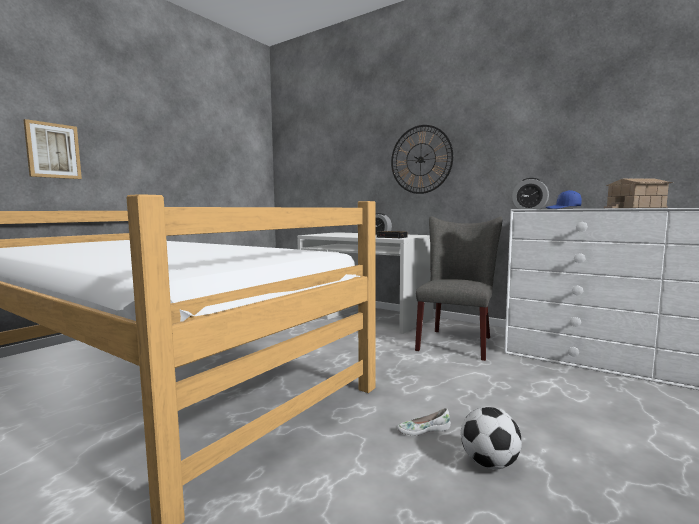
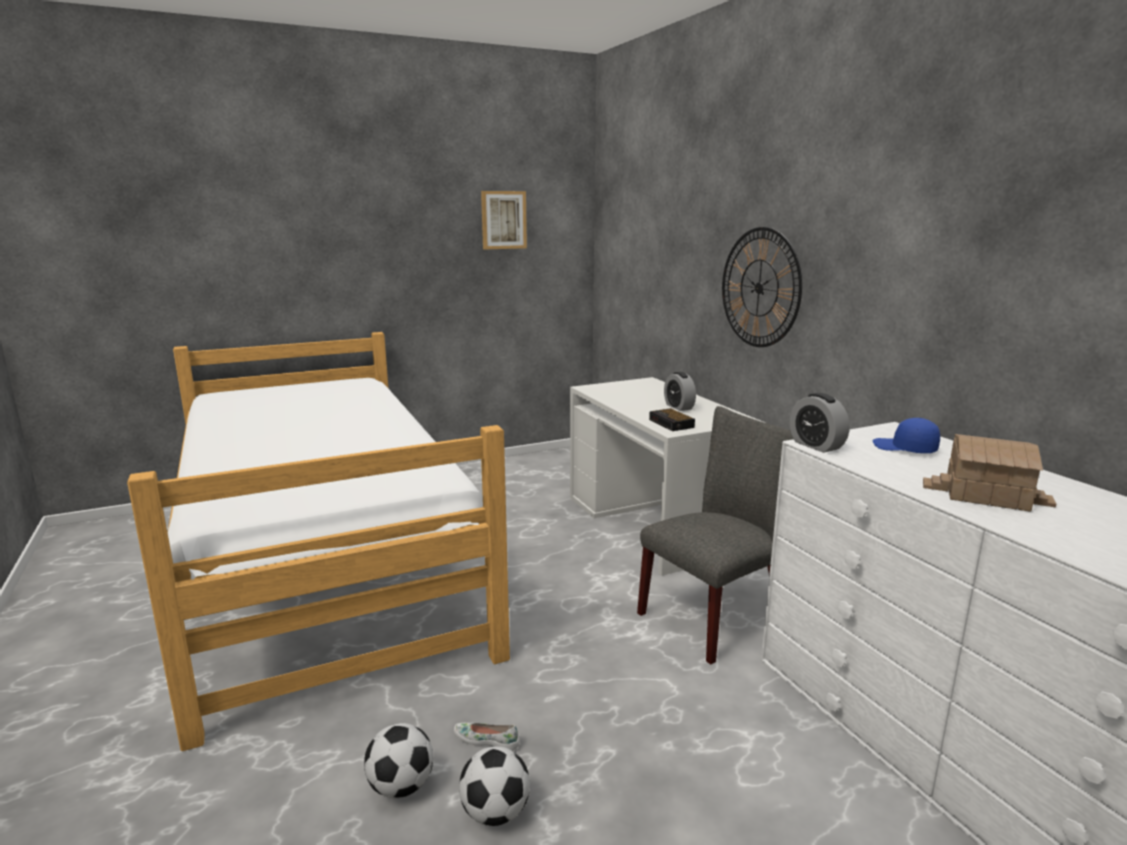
camera: 30 degrees right, 10 degrees up
(53, 151) = (278, 274): picture -> picture (503, 220)
(407, 476) = (401, 787): none -> football

